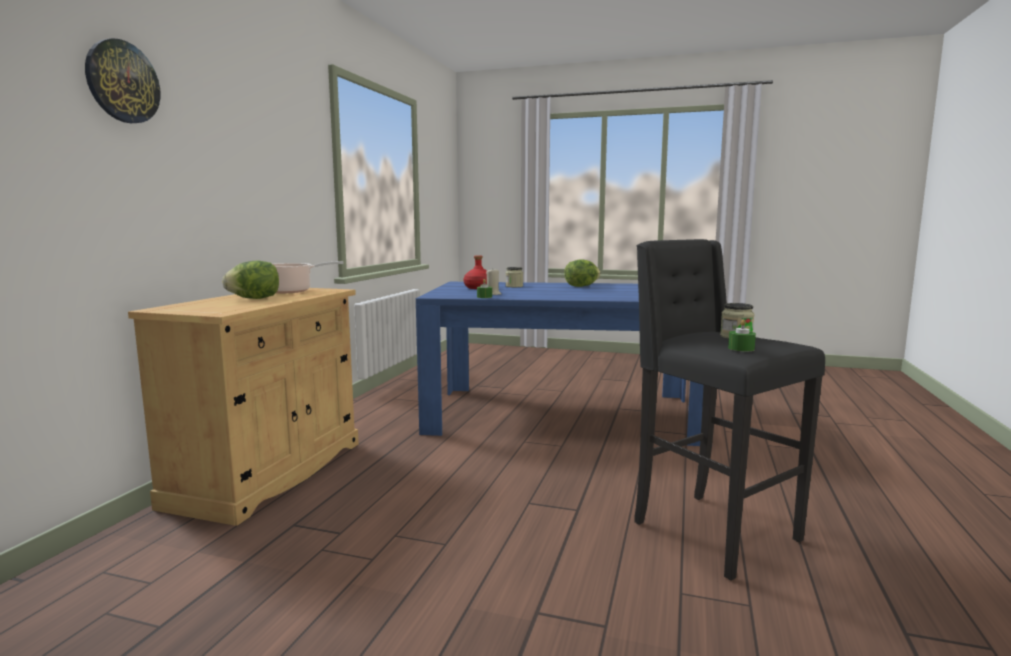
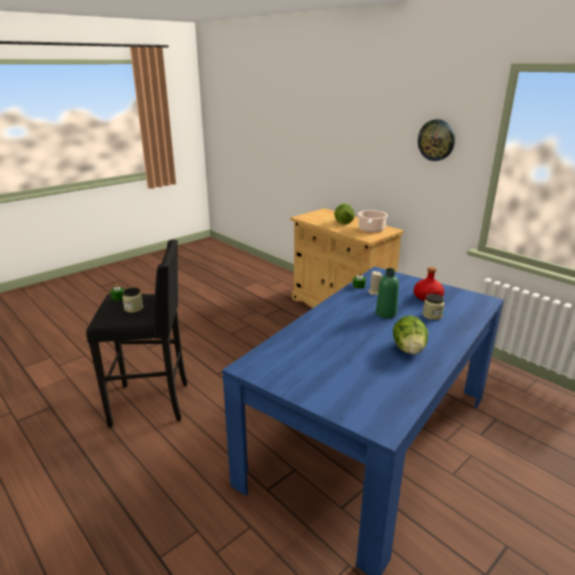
camera: 120 degrees right, 15 degrees up
(122, 82) = (341, 113): wall clock -> wall clock (436, 140)
(533, 291) = (386, 313): none -> green bottle

